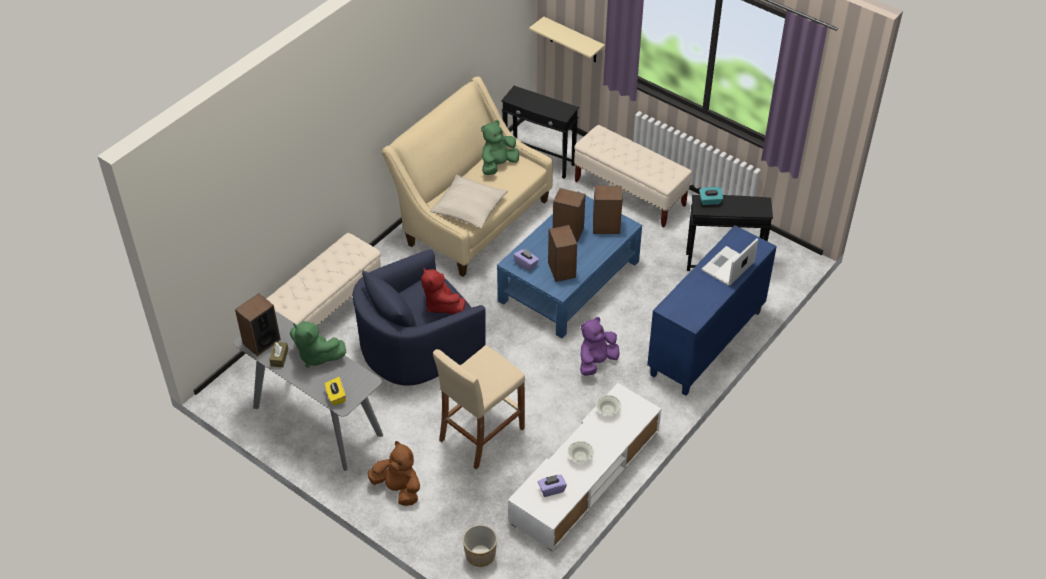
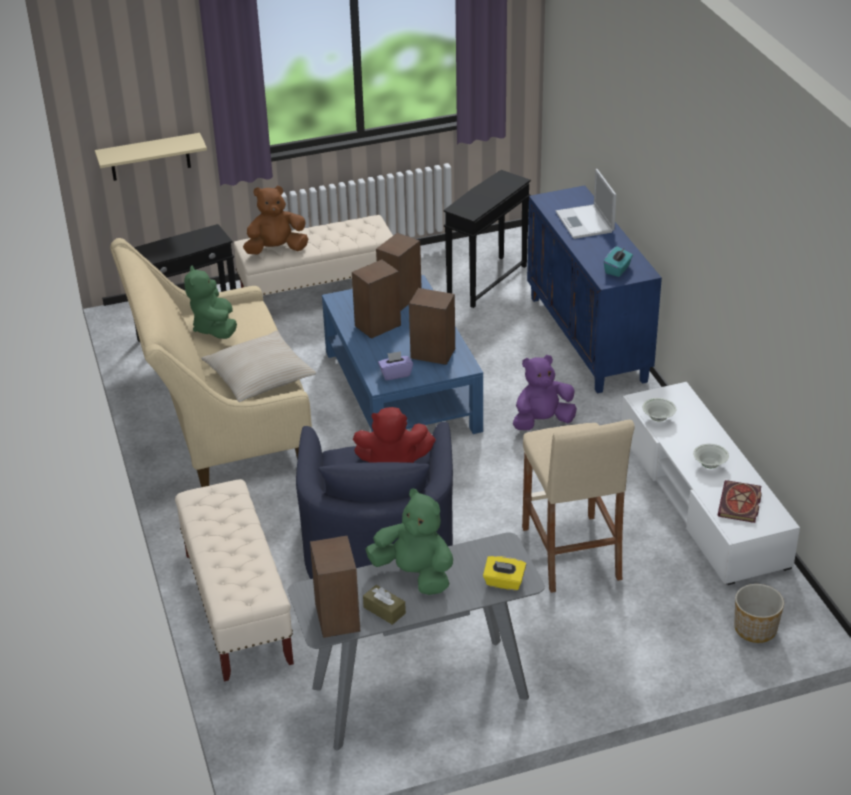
camera: 55 degrees left, 10 degrees down
(316, 356) = (415, 574): green plush toy -> green plush toy turned 120 degrees counterclockwise
(398, 489) = (598, 660): brown plush toy -> brown plush toy (276, 250)
(551, 489) = (740, 504): purple tissue box -> book
(596, 362) = (542, 421): purple plush toy -> purple plush toy turned 75 degrees clockwise
(710, 201) = (466, 203): turquoise tissue box -> turquoise tissue box (617, 269)

